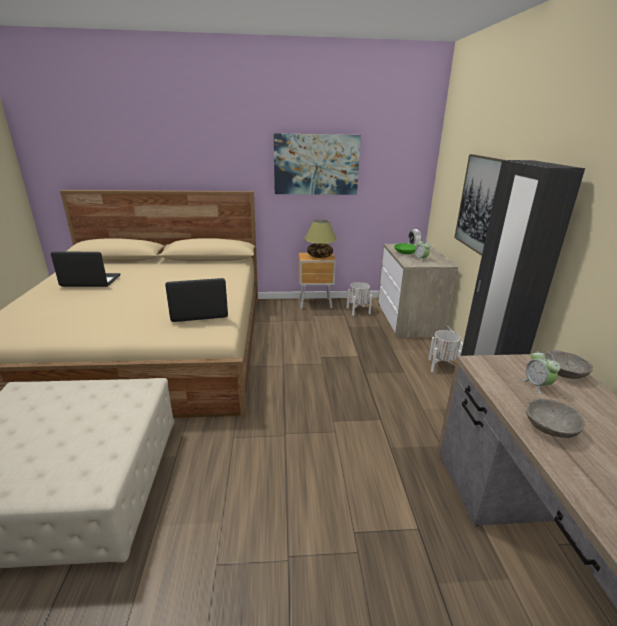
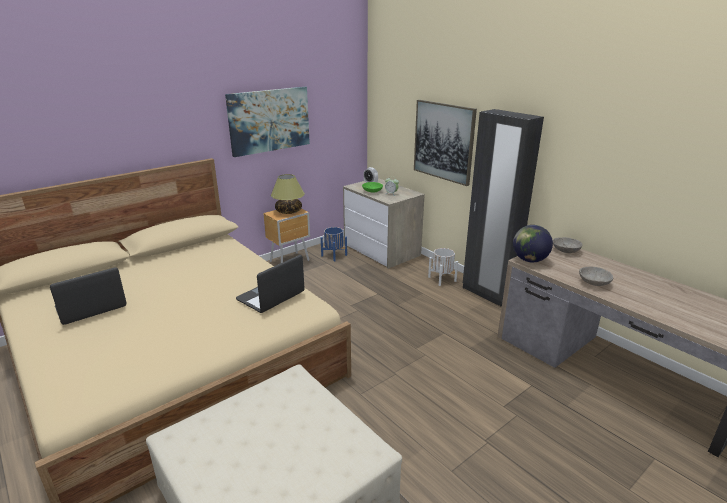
camera: 35 degrees left, 0 degrees up
(358, 310) = (334, 255): white planter -> blue planter
(487, 365) = (529, 260): none -> globe
(537, 385) = (563, 262): alarm clock -> none

